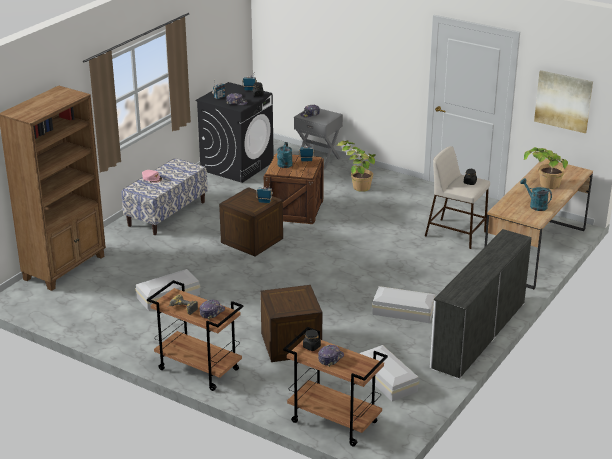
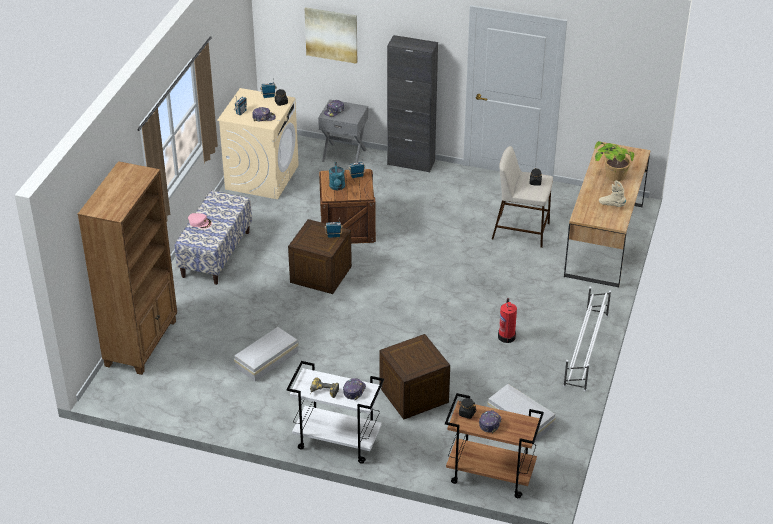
camera: 15 degrees left, 10 degrees up
(197, 369) = (336, 442): brown cart -> white cart
(237, 166) = (262, 177): black washing machine -> beige washing machine
(356, 184) = (397, 182): potted plant -> none
(375, 172) = (411, 163): none -> black cabinet
(404, 311) = (506, 336): white storage box -> fire extinguisher
(478, 334) = (585, 350): white dresser -> white shoe rack
(535, 205) = (612, 205): turquoise watering can -> beige boot
(563, 101) = (615, 84): picture -> picture (331, 34)

